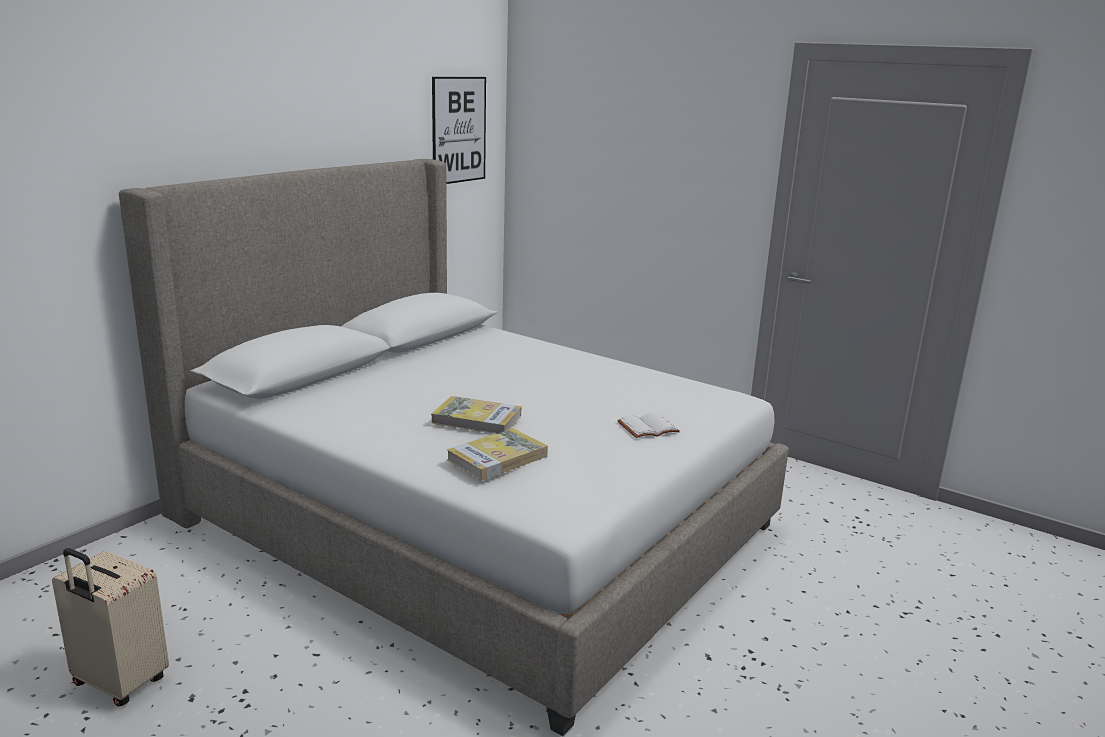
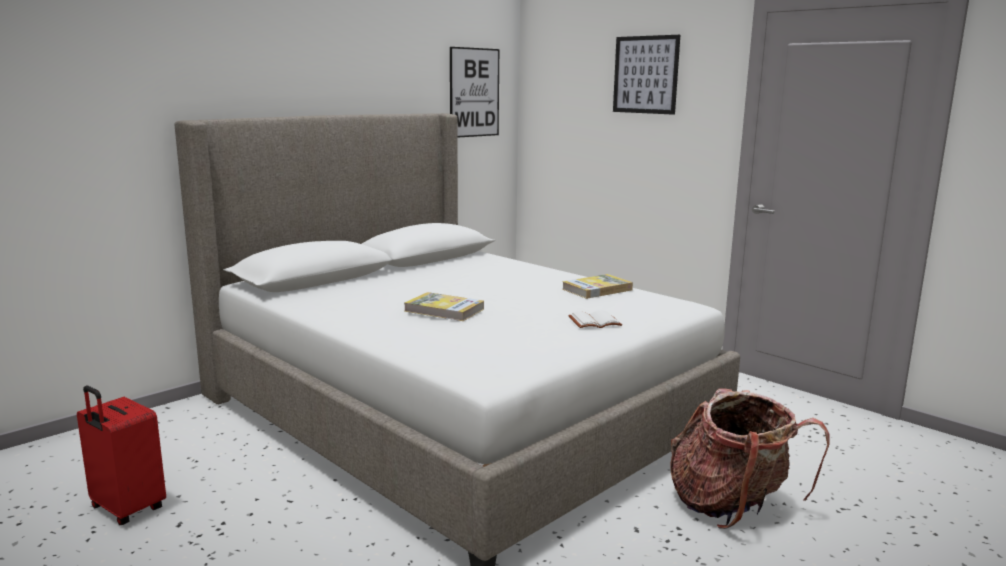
camera: 10 degrees right, 5 degrees down
(118, 684) = (126, 509): beige suitcase -> red suitcase
(497, 458) = (448, 335): book -> book (597, 289)
(664, 118) = (645, 75): none -> picture
(798, 620) = (732, 507): none -> backpack

